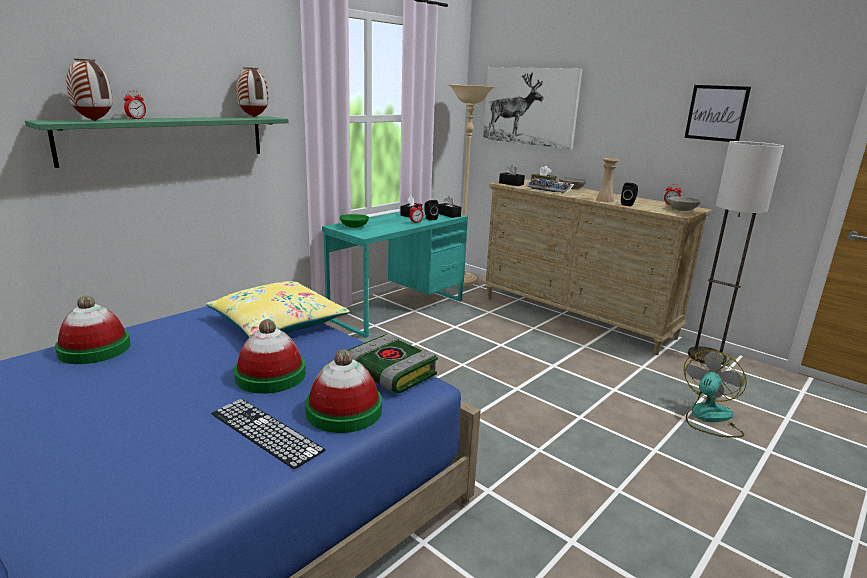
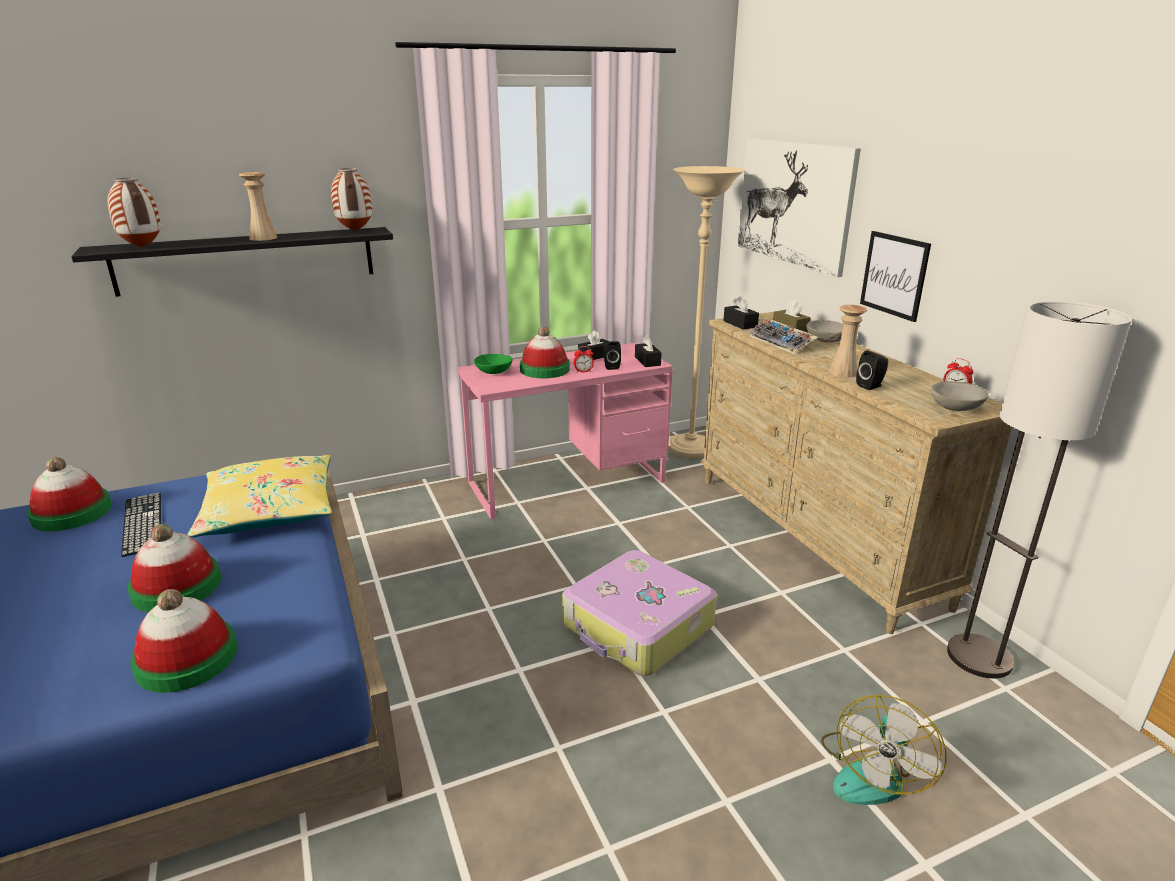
camera: 25 degrees right, 5 degrees up
(136, 119) = (200, 241): alarm clock -> none
(167, 139) = (247, 260): green shelf -> black shelf
(189, 118) = (263, 238): none -> beige vase
(265, 432) = (85, 666): keyboard -> keyboard (142, 523)
(388, 223) = (544, 369): none -> hat
(388, 373) = (294, 614): book -> none
(398, 309) = (567, 482): turquoise desk -> pink desk
(522, 378) = (637, 627): none -> suitcase
(709, 418) = (872, 772): fan -> fan turned 150 degrees clockwise
(716, 113) = (1045, 242): picture -> picture (894, 275)

